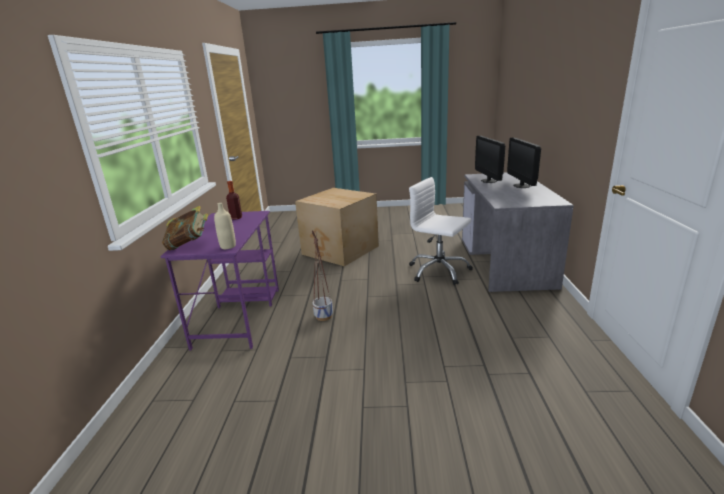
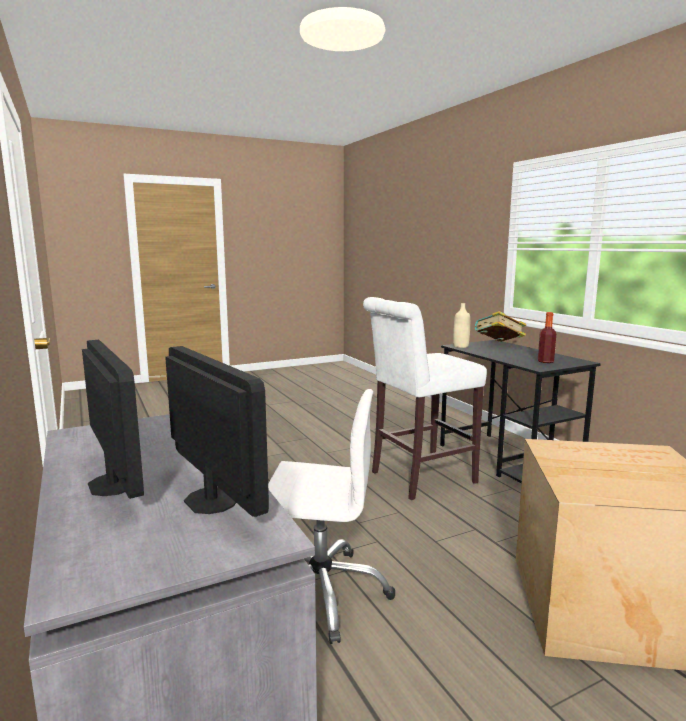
camera: 150 degrees right, 10 degrees down
(239, 316) = (507, 461): purple desk -> black desk
(324, 316) = (418, 478): planter -> white stool

